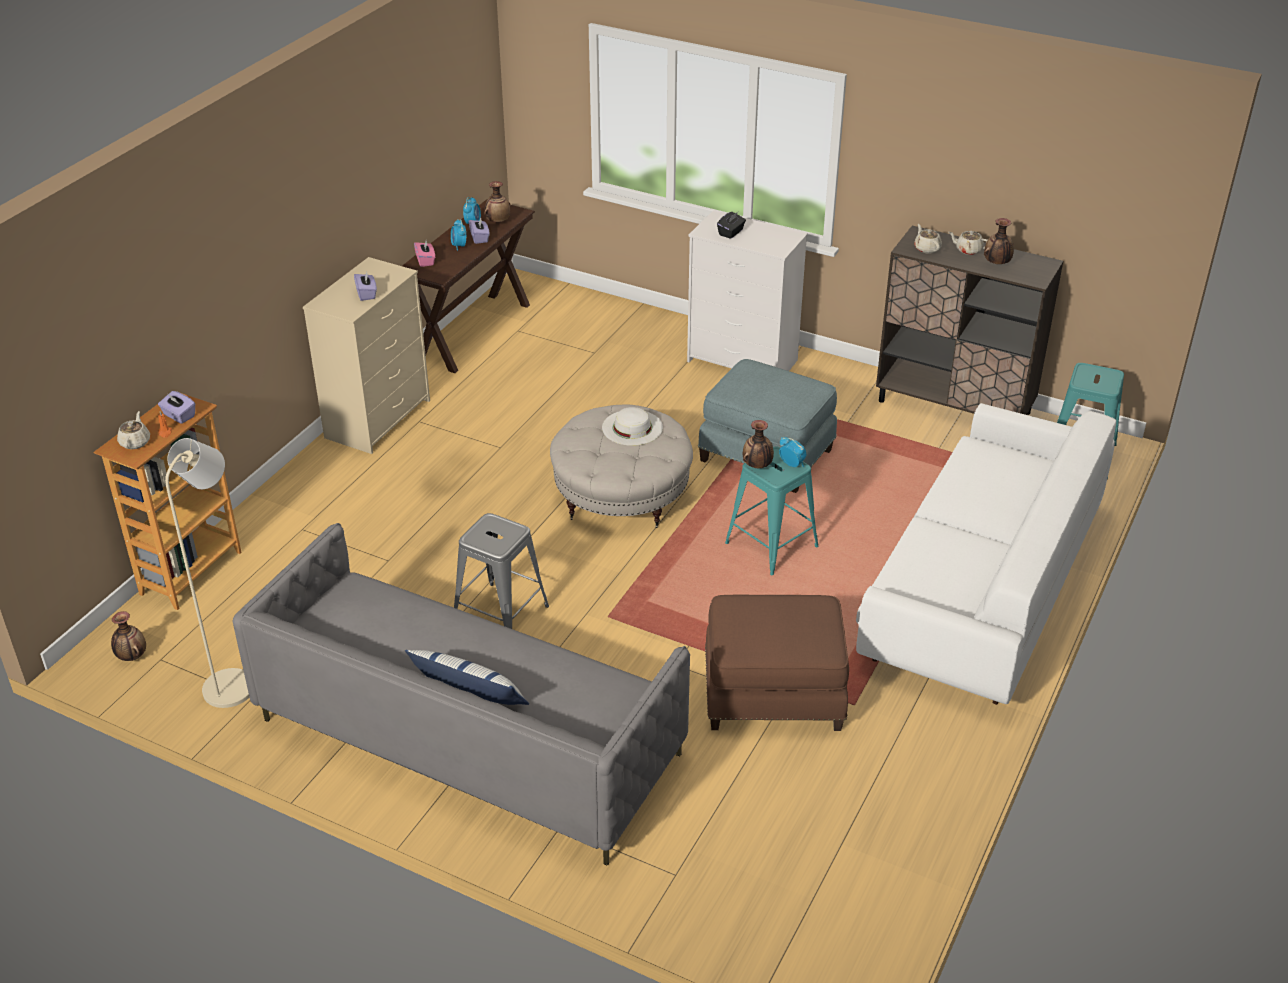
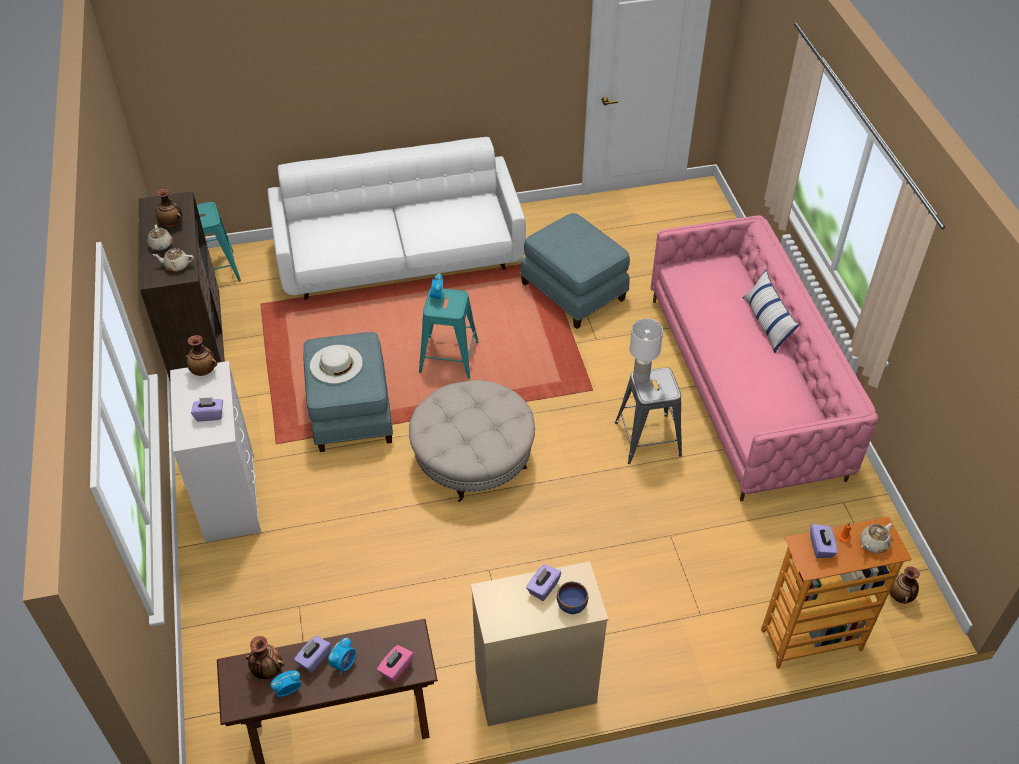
camera: 130 degrees left, 10 degrees up
(235, 682) = (845, 521): beige floor lamp -> none
(335, 298) = (571, 605): none -> blue bowl
(468, 737) = (744, 386): grey sofa -> pink sofa
(514, 530) = (641, 378): none -> white table lamp
(632, 427) = (452, 423): white hat -> white hat (336, 364)
(731, 233) = (209, 415): black tissue box -> purple tissue box
(757, 466) = (455, 310): vase -> vase (204, 371)
(773, 696) = (574, 291): brown ottoman -> blue ottoman
(926, 248) = (176, 265): beige teapot -> beige teapot turned 60 degrees clockwise

